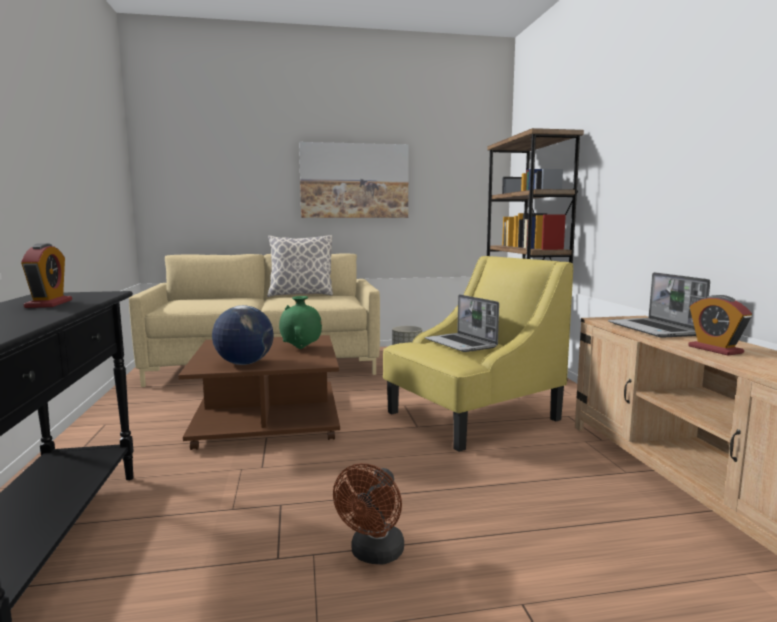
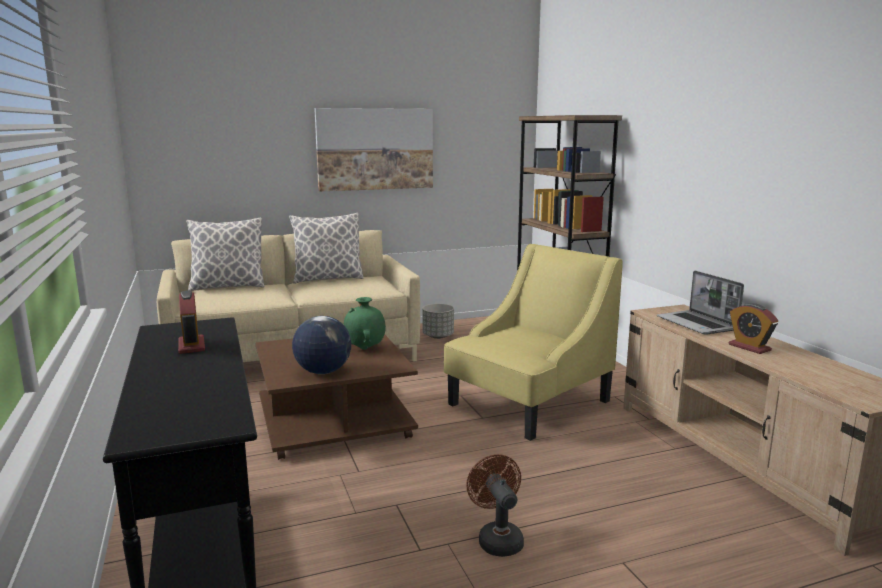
camera: 10 degrees left, 5 degrees up
(208, 298) = (228, 287): none -> pillow
(374, 555) = (497, 538): brown fan -> brown fan turned 150 degrees clockwise
(461, 344) = (521, 338): laptop -> none

